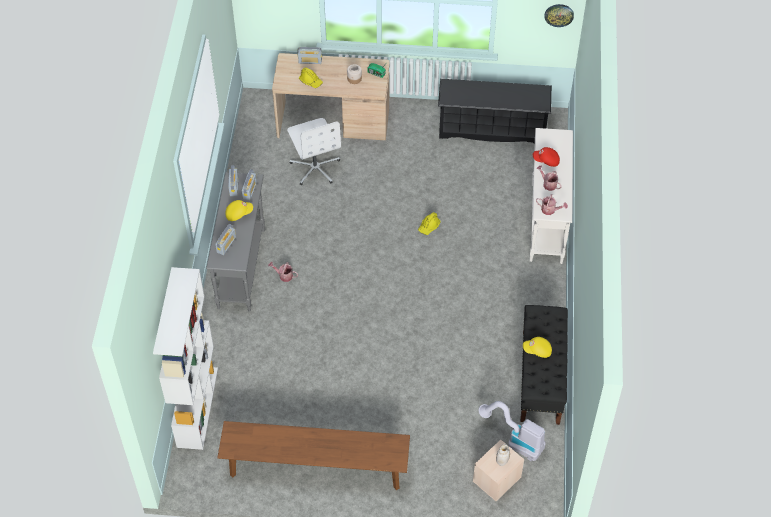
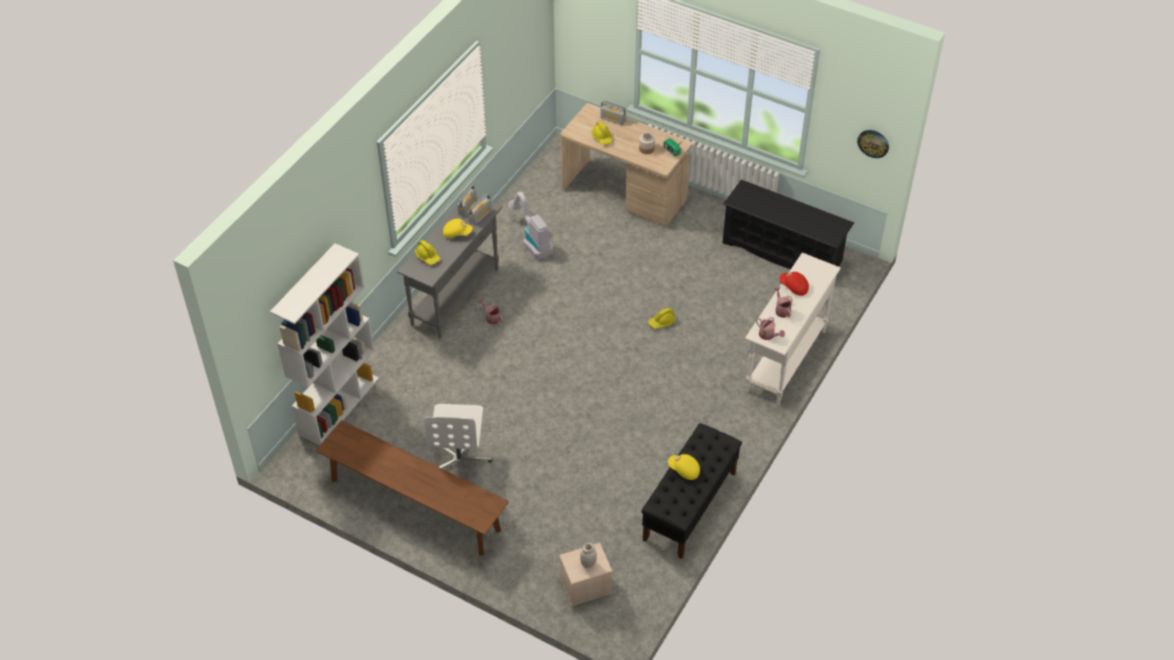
camera: 25 degrees right, 5 degrees down
(226, 244) = (428, 257): radio -> yellow hard hat
(315, 167) = (582, 229): white office chair -> white office chair (460, 460)
(514, 440) = (626, 556): vacuum cleaner -> vacuum cleaner (531, 241)

